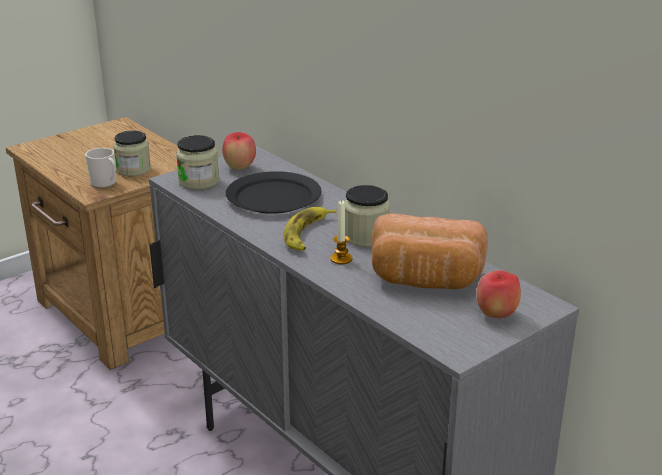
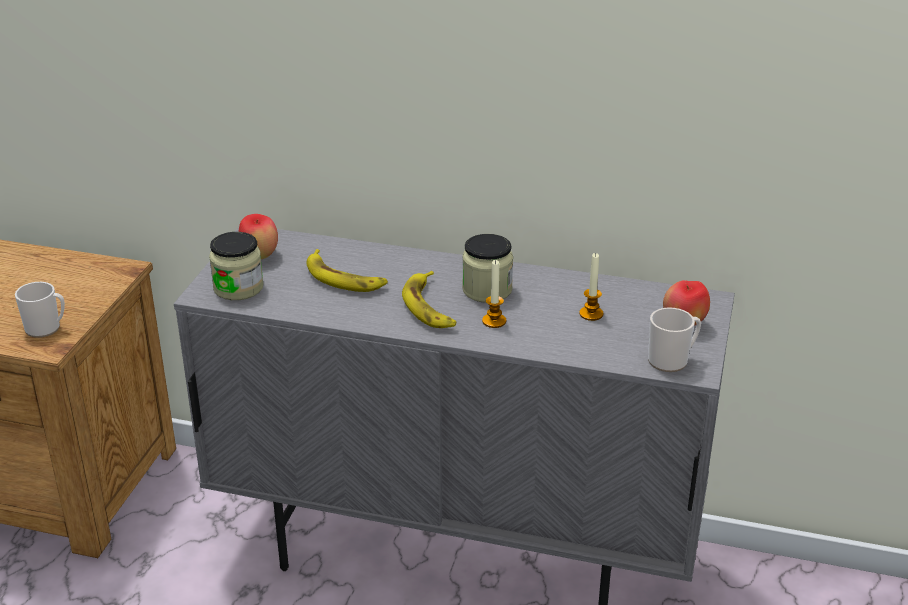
camera: 35 degrees left, 5 degrees up
(133, 170) = (58, 298): jar -> none
(274, 197) = (344, 278): black plate -> banana
(425, 280) = (591, 314): bread -> candle
(447, 336) = (672, 360): none -> mug

